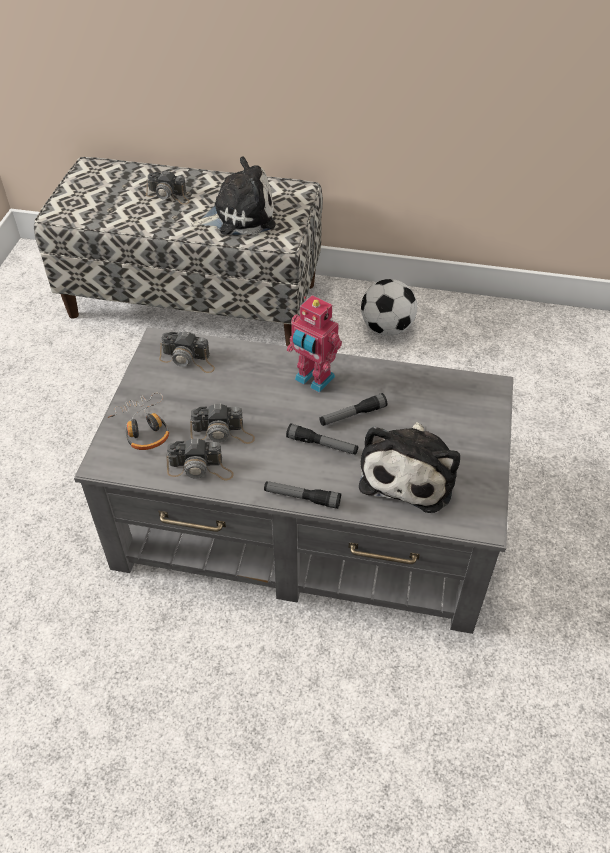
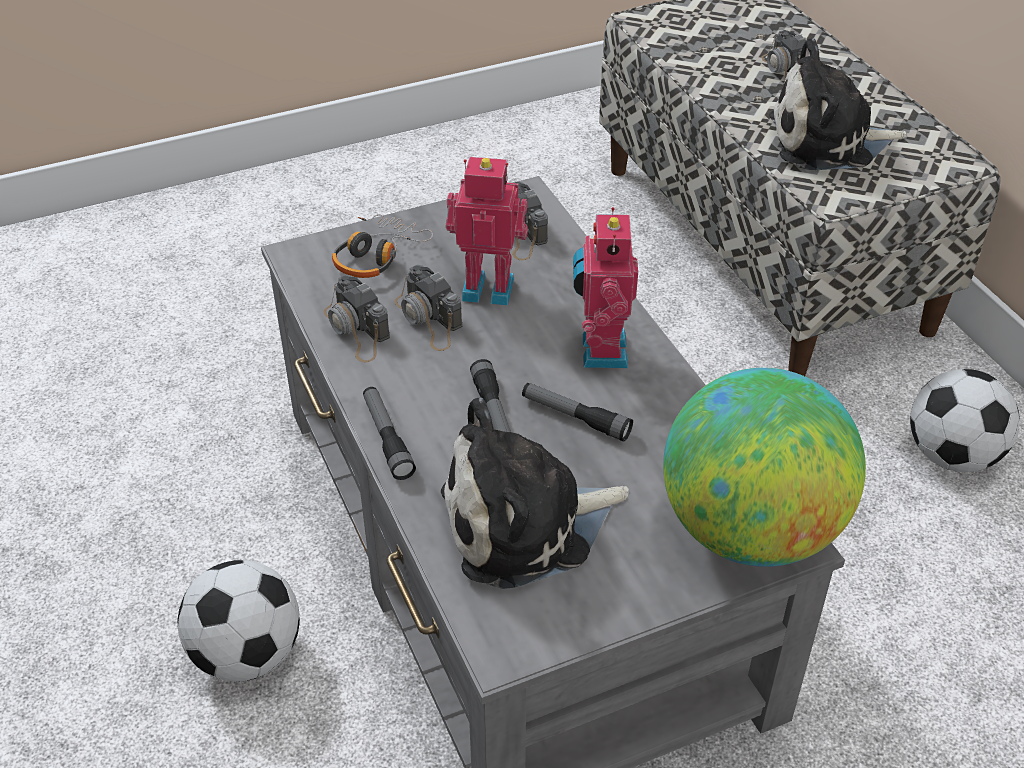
camera: 55 degrees right, 5 degrees down
(221, 395) = (488, 287): none -> toy robot
(239, 216) = (828, 141): plush toy -> plush toy turned 135 degrees clockwise
(274, 685) = (247, 654): none -> football
(475, 396) = (750, 530): none -> globe

